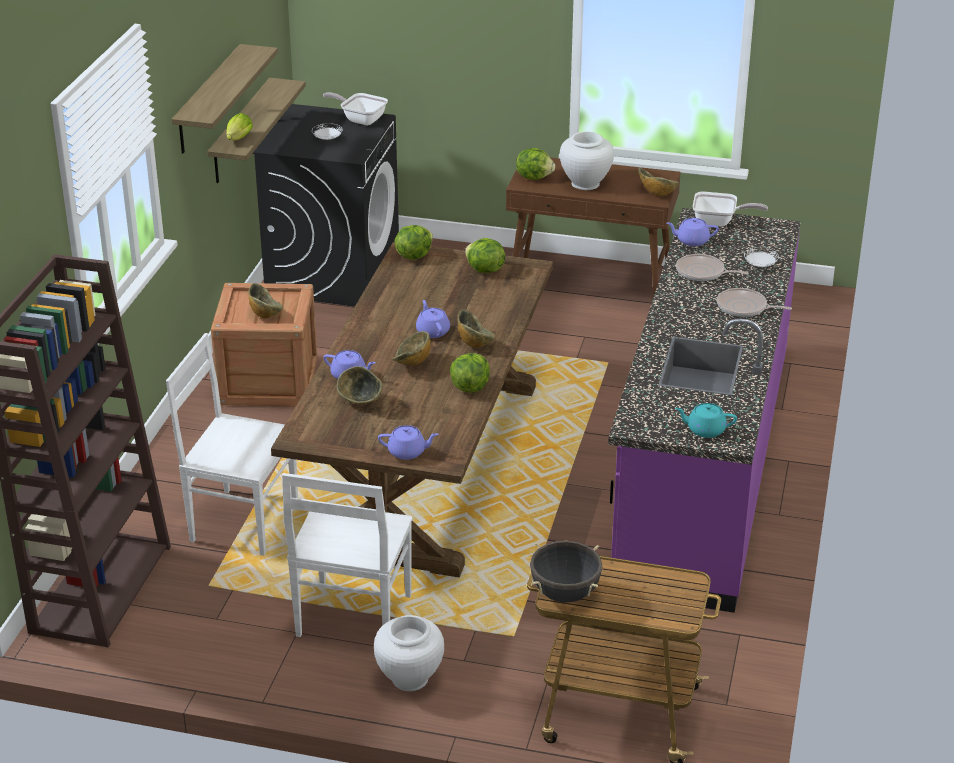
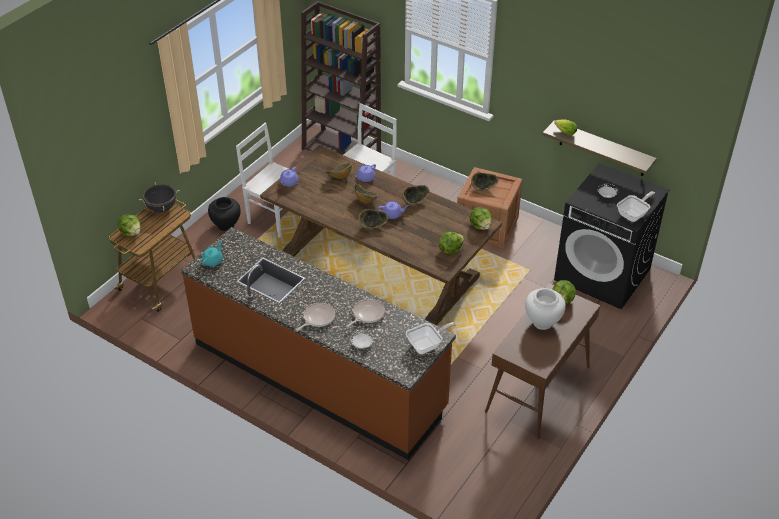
camera: 110 degrees right, 10 degrees up
(208, 100) = (565, 99): shelf -> none
(409, 679) = (226, 225): white vase -> black vase
(470, 387) = (331, 215): lettuce -> lettuce (131, 232)
(656, 194) = (514, 354): bowl -> bowl (415, 202)
(691, 241) = (408, 323): purple teapot -> none
(701, 467) = (319, 375): purple counter -> brown counter
(719, 222) = (427, 345): frying pan -> frying pan turned 150 degrees counterclockwise

